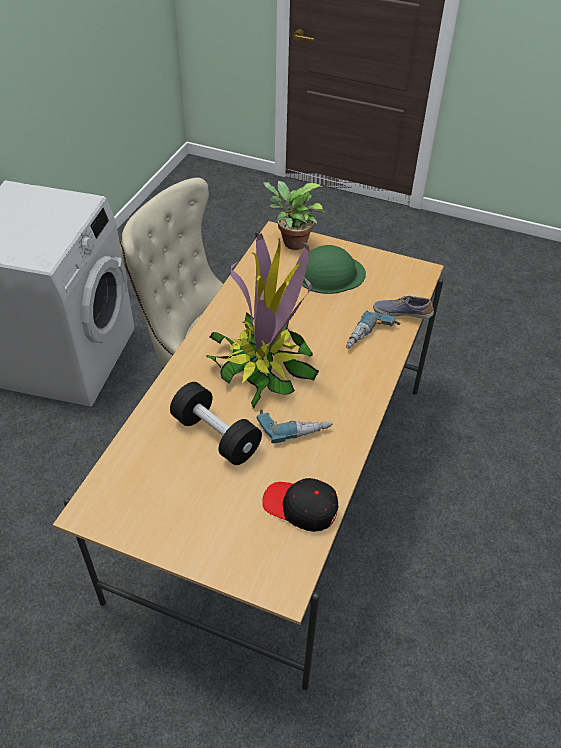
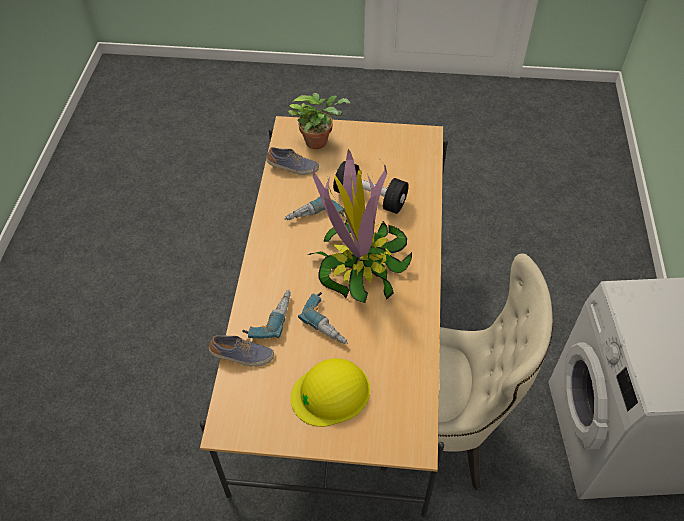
camera: 165 degrees right, 5 degrees up
(291, 243) = (392, 433): potted plant -> potted plant (319, 141)
(300, 507) = (293, 168): black cap -> shoe
(314, 321) = (329, 322): none -> power drill
(330, 274) = (331, 393): green hard hat -> yellow hard hat

